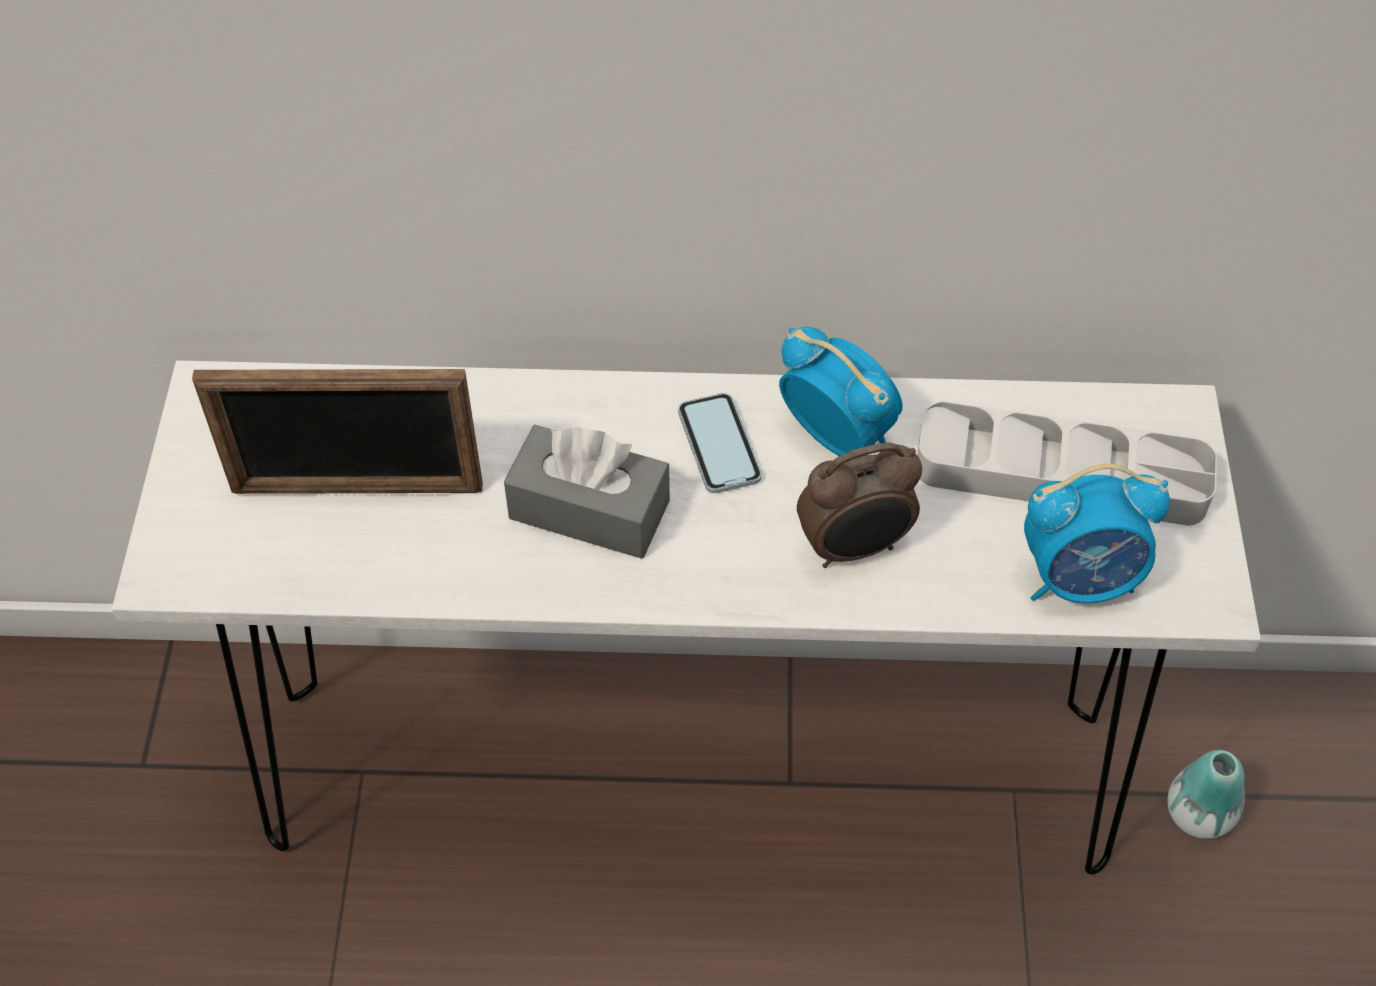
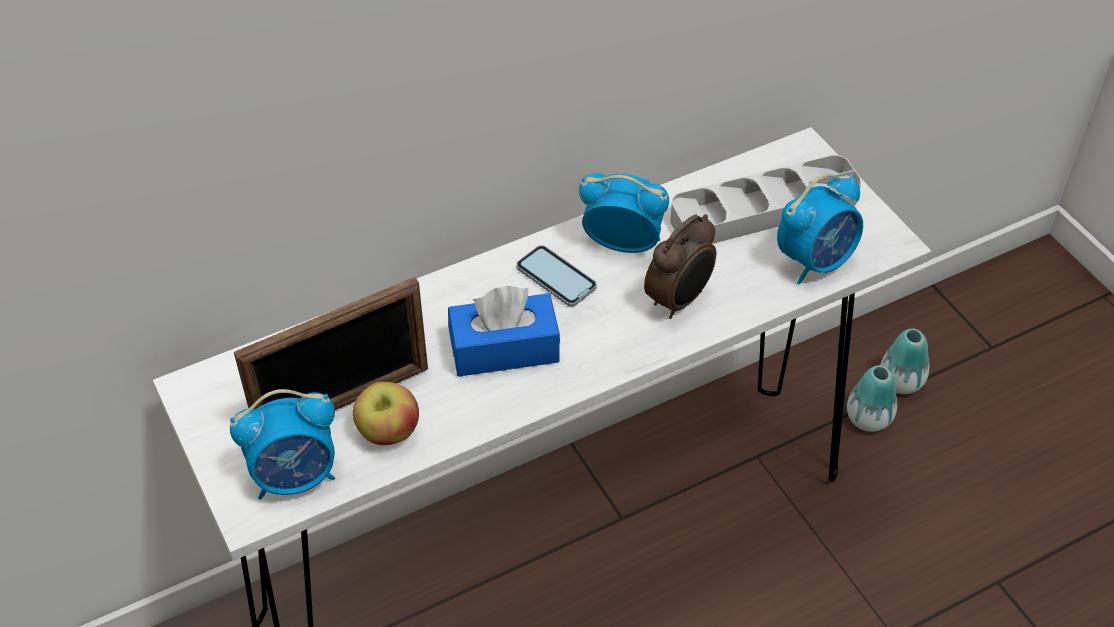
camera: 30 degrees left, 5 degrees down
(241, 554) = (296, 476): none -> alarm clock
(380, 551) = (388, 432): none -> apple
(589, 509) = (504, 349): grey tissue box -> blue tissue box
(1277, 786) = (900, 382): none -> vase

